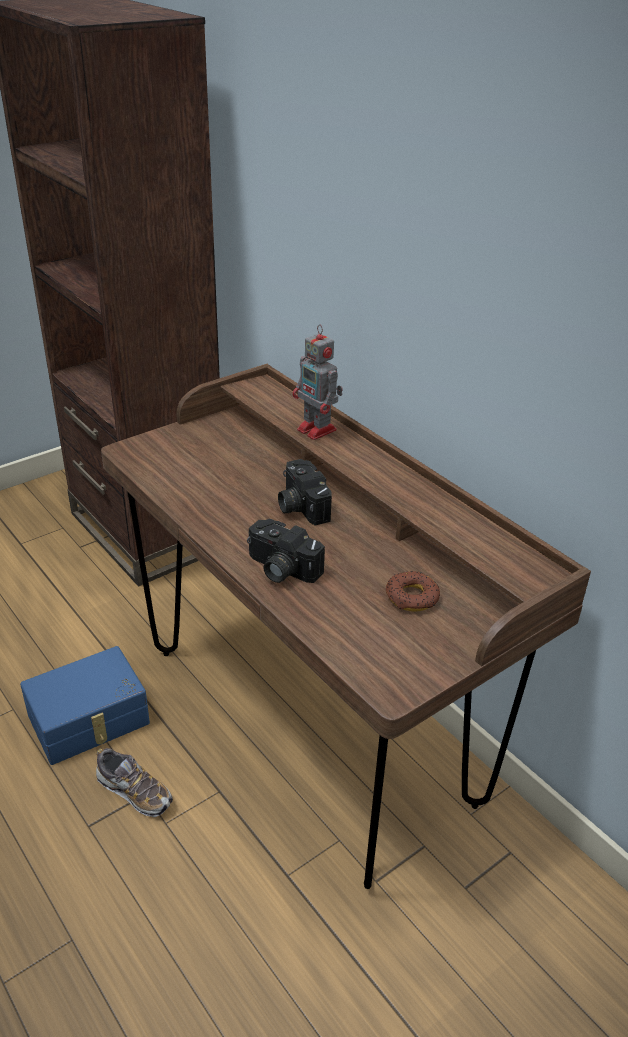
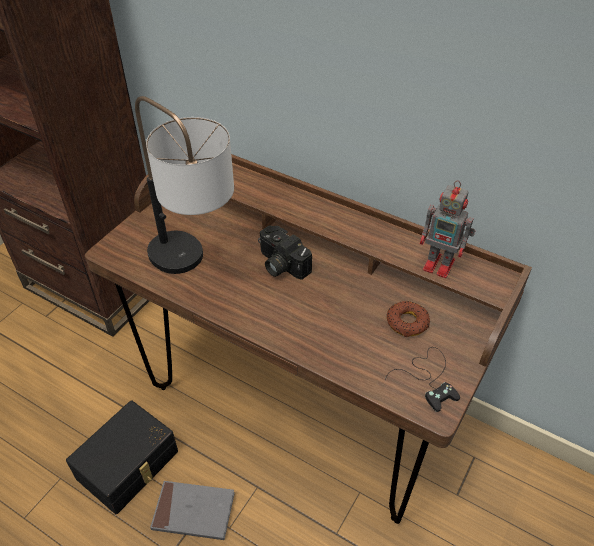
camera: 20 degrees left, 10 degrees up
(90, 721) = (129, 465): blue storage box -> black storage box
(134, 792) = (193, 512): shoe -> grey book
(204, 486) = (194, 268): none -> table lamp
(280, 569) = (297, 328): camera -> none
(318, 430) = (268, 194): toy robot -> toy robot (440, 265)
(402, 656) = (428, 378): none -> black game controller

